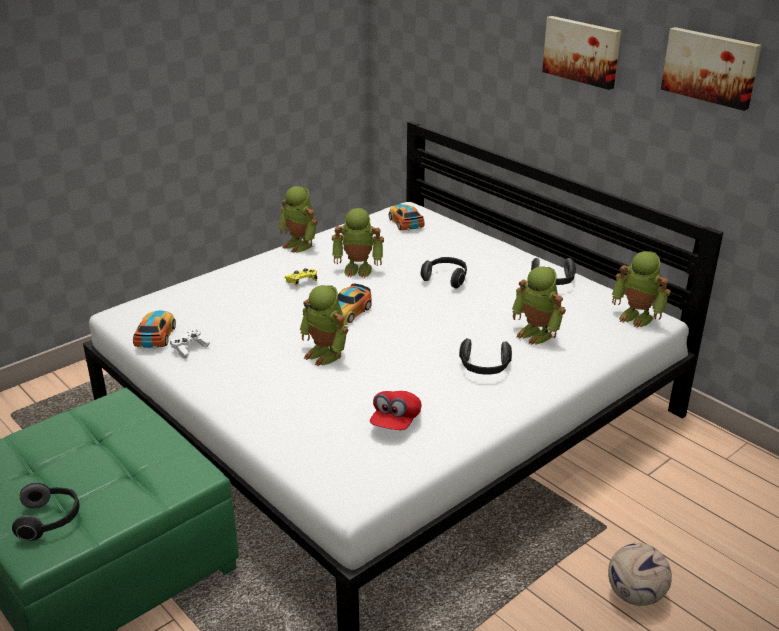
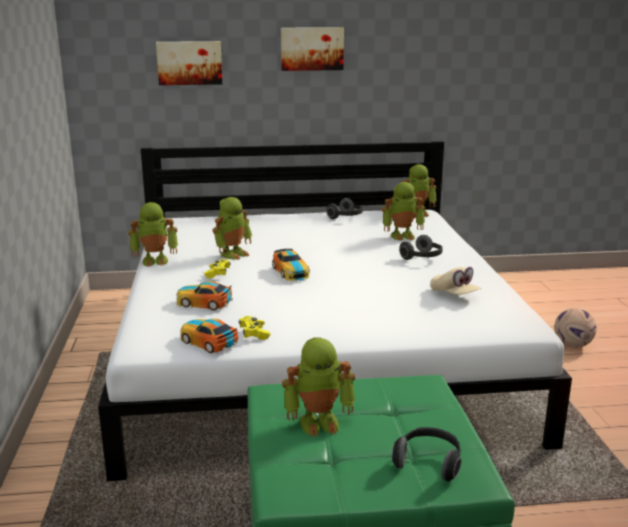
camera: 55 degrees left, 10 degrees down
(189, 349) = (254, 334): white game controller -> yellow game controller
(326, 354) = (338, 292): toy robot -> toy robot (319, 422)
(395, 422) = (454, 294): red cap -> beige cap
(405, 222) = (191, 226): toy car -> toy car (204, 303)
(446, 279) = (293, 237): headphones -> none
(711, 67) = (413, 38): picture -> picture (189, 63)

